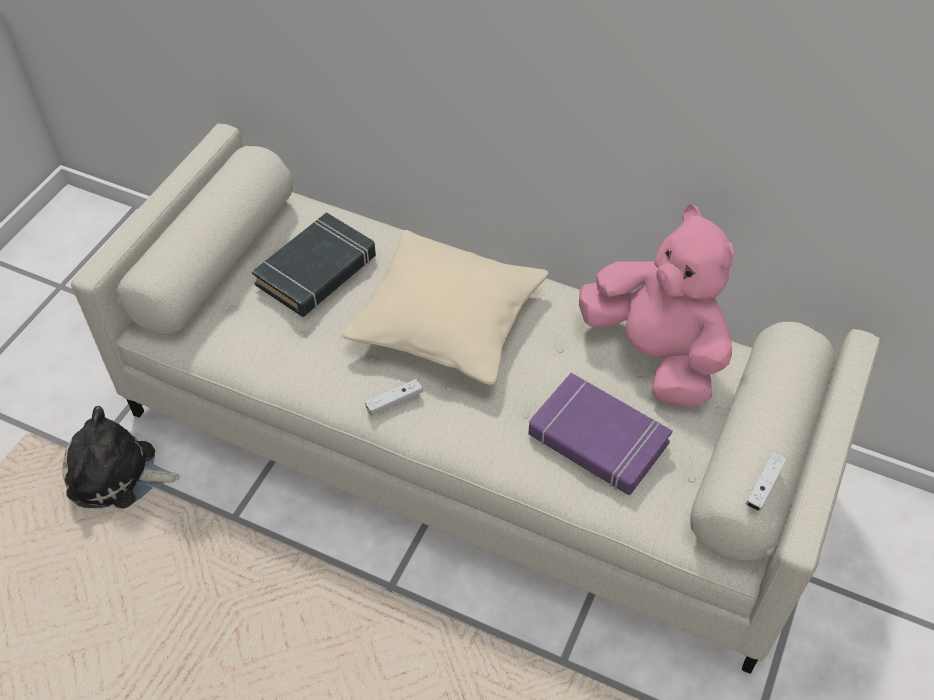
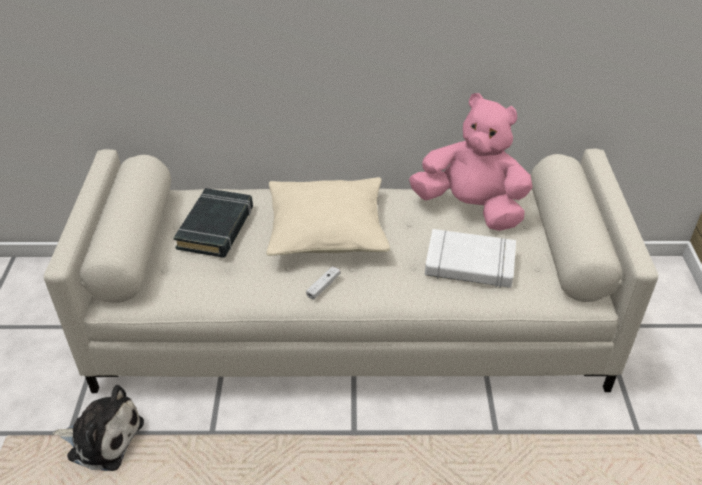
camera: 25 degrees left, 10 degrees down
(118, 475) = (102, 438): plush toy -> plush toy turned 150 degrees counterclockwise
(597, 439) = (469, 264): purple book -> white book
(764, 486) = (602, 240): white game controller -> none

